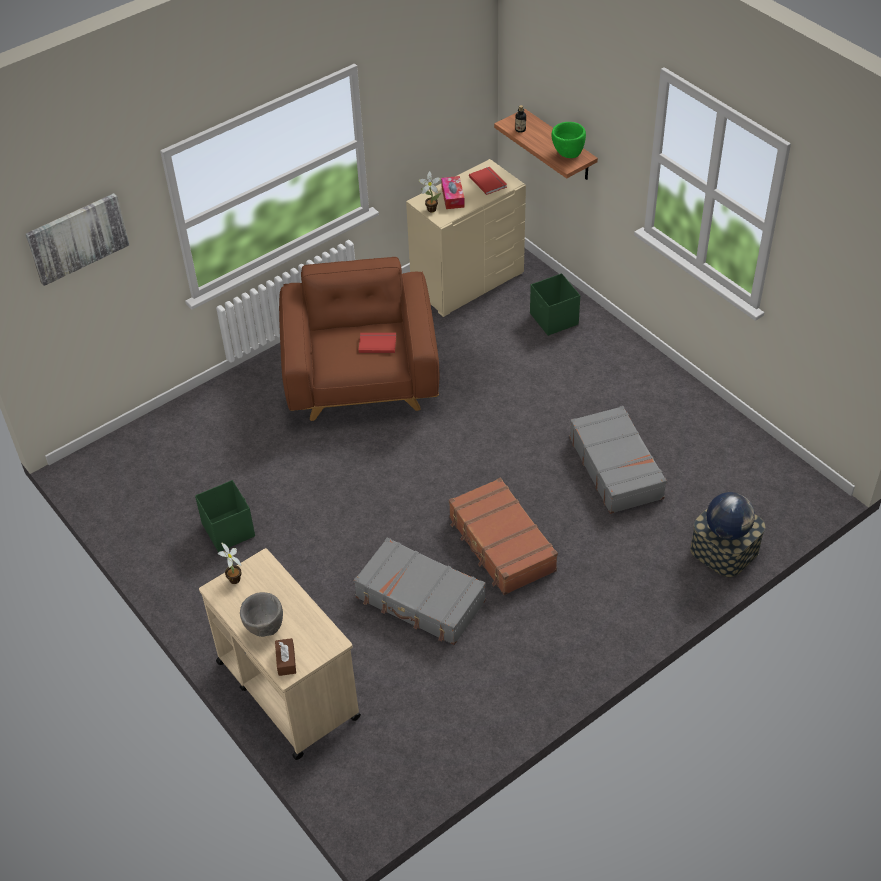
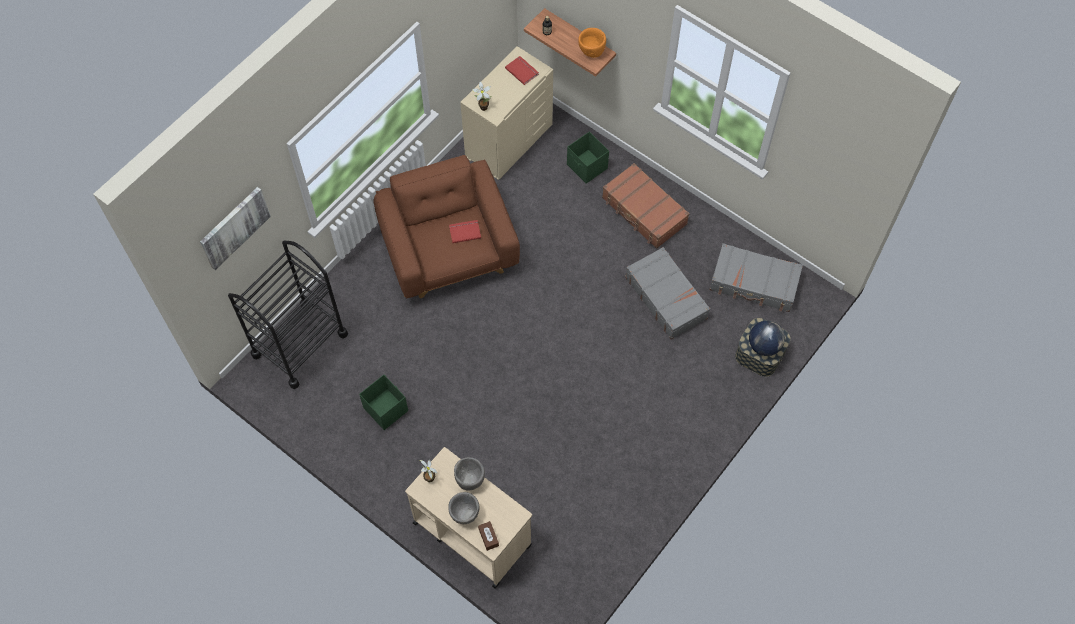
camera: 15 degrees left, 15 degrees up
(152, 445) = (299, 344): none -> black cart
(285, 591) = (470, 480): none -> grey bowl
(420, 600) = (549, 440): grey suitcase -> grey suitcase (754, 283)
(453, 197) = (497, 92): tissue box -> none
(501, 545) = (596, 382): brown suitcase -> brown suitcase (644, 211)
(567, 154) = (591, 52): green bowl -> orange bowl

